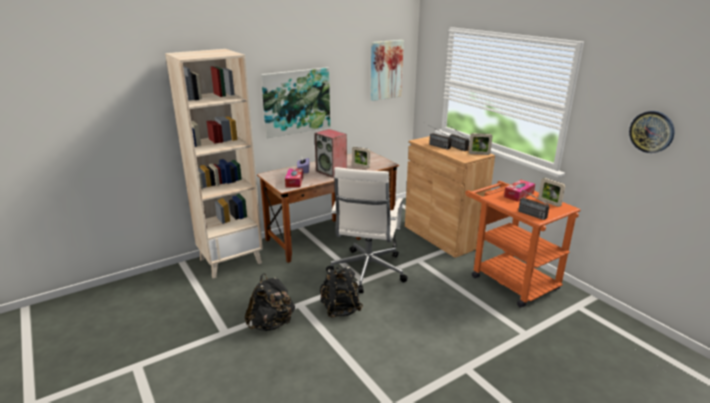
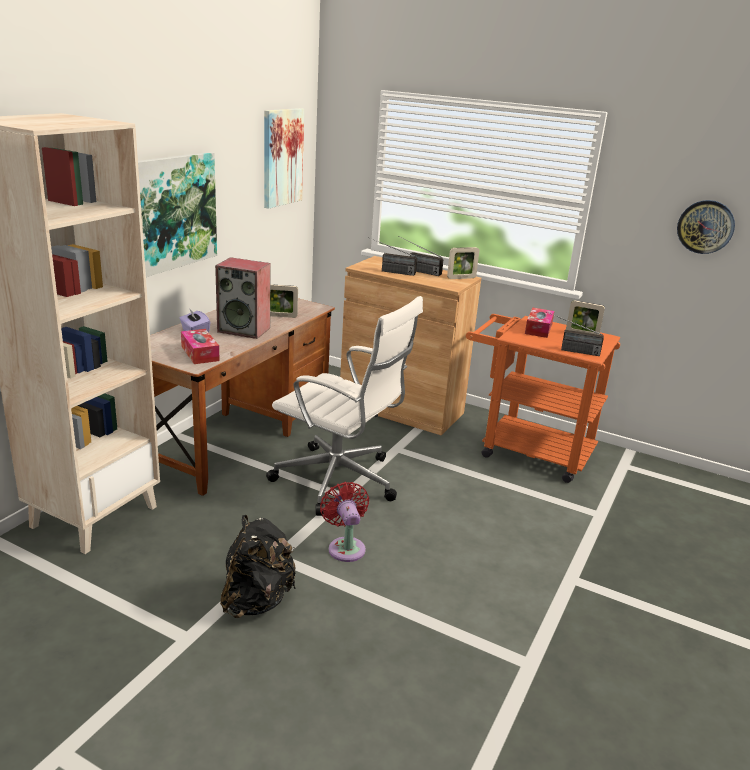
camera: 30 degrees left, 0 degrees up
(340, 309) = (345, 547): black backpack -> red fan
(367, 272) = (339, 481): white office chair -> white office chair turned 45 degrees counterclockwise

